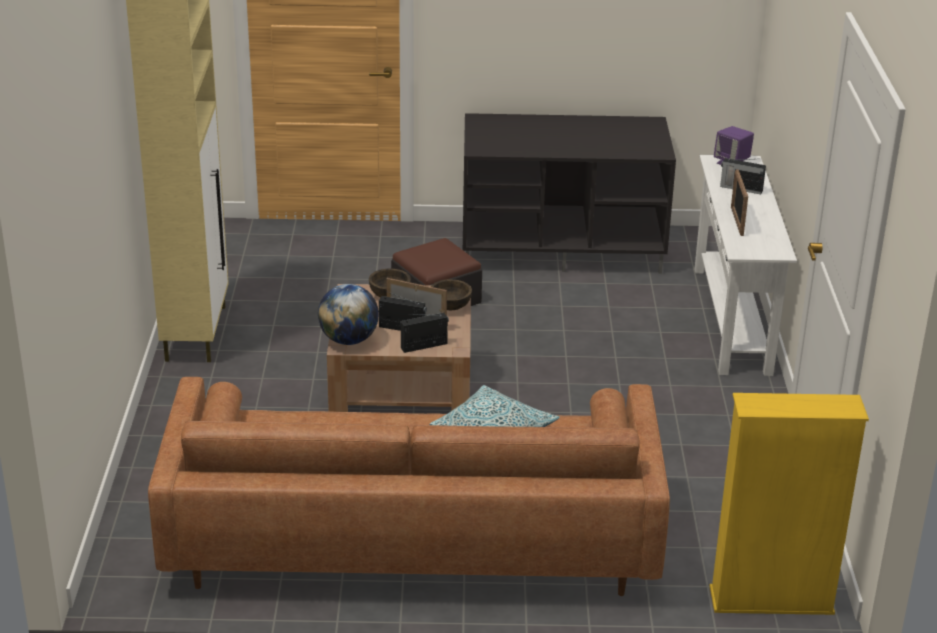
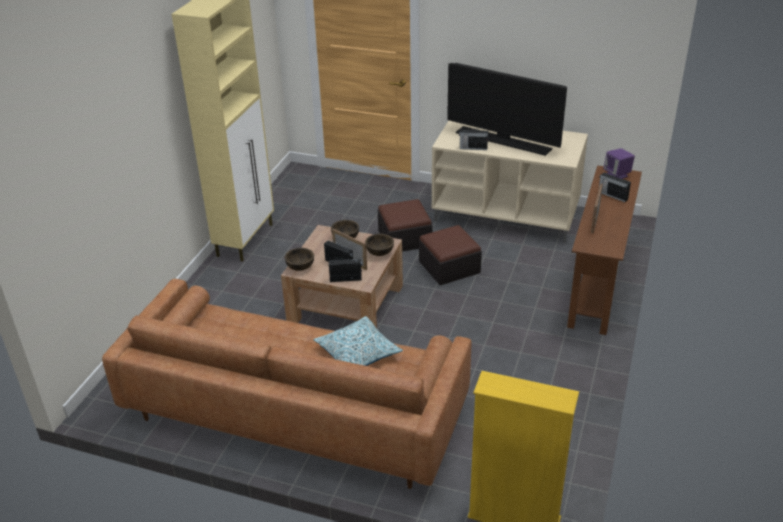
camera: 20 degrees right, 5 degrees up
(349, 340) = (300, 267): globe -> brown bowl
(521, 325) = (449, 267): none -> ottoman
(522, 151) = (472, 148): none -> radio
(559, 138) = (503, 141): none -> television
(563, 248) = (507, 214): black tv stand -> beige tv stand
(732, 319) = (598, 286): white console table -> brown console table

